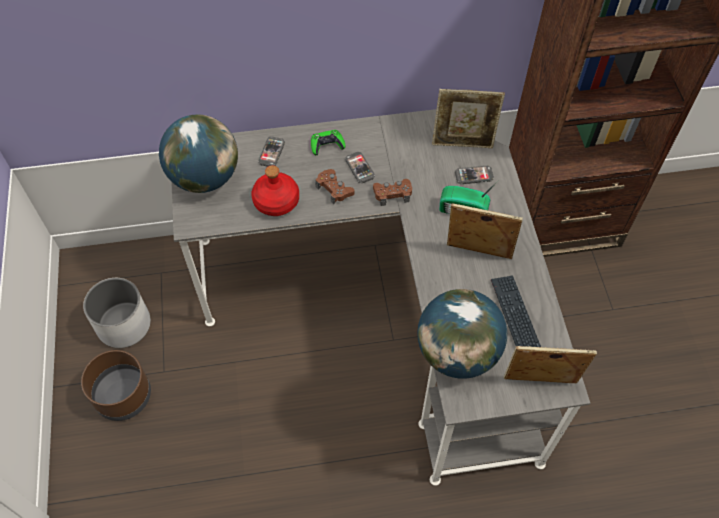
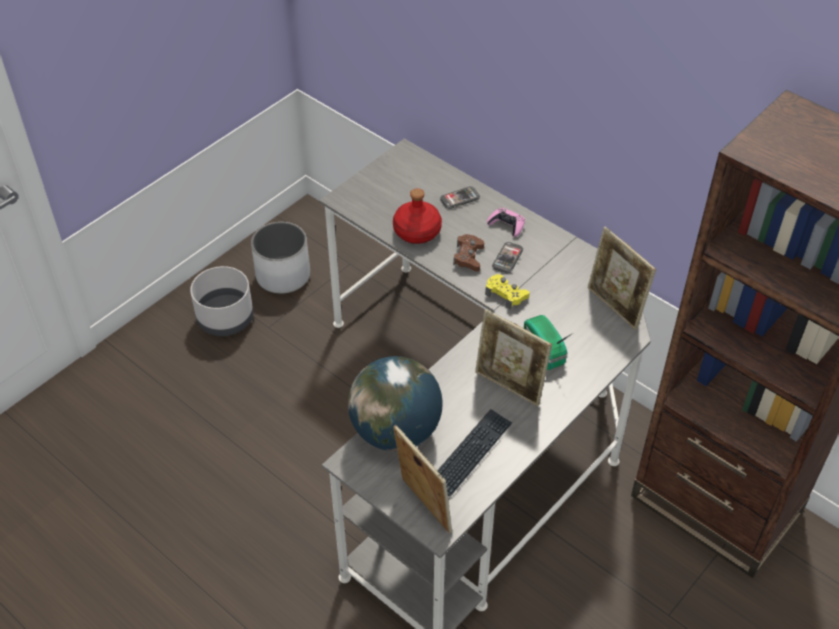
camera: 50 degrees right, 10 degrees down
(123, 395) = (226, 318): brown planter -> grey planter
(204, 178) = (392, 178): globe -> none
(327, 145) = (506, 225): green game controller -> pink game controller
(392, 194) = (506, 294): brown game controller -> yellow game controller
(474, 176) = (589, 335): phone -> none
(477, 253) = (509, 386): picture frame -> picture frame turned 150 degrees clockwise

